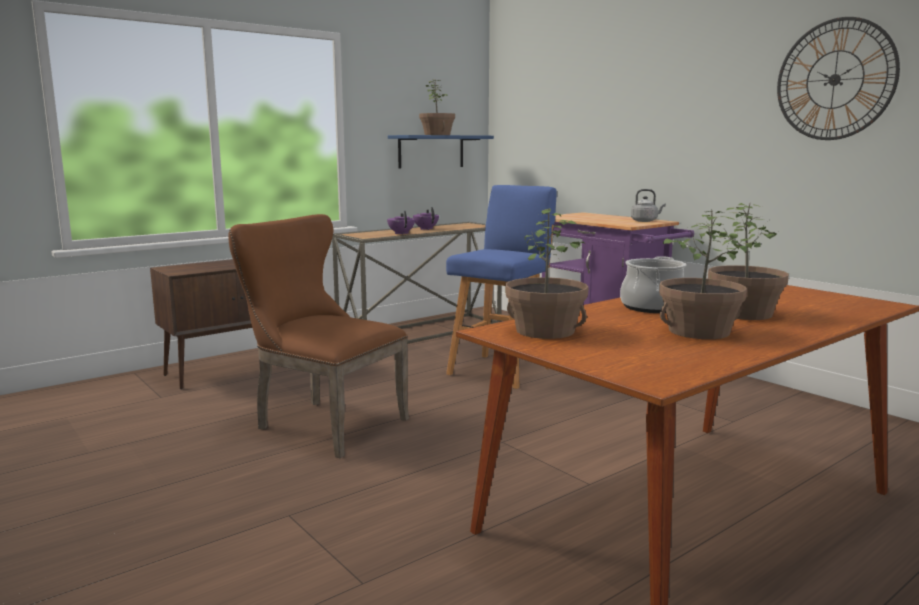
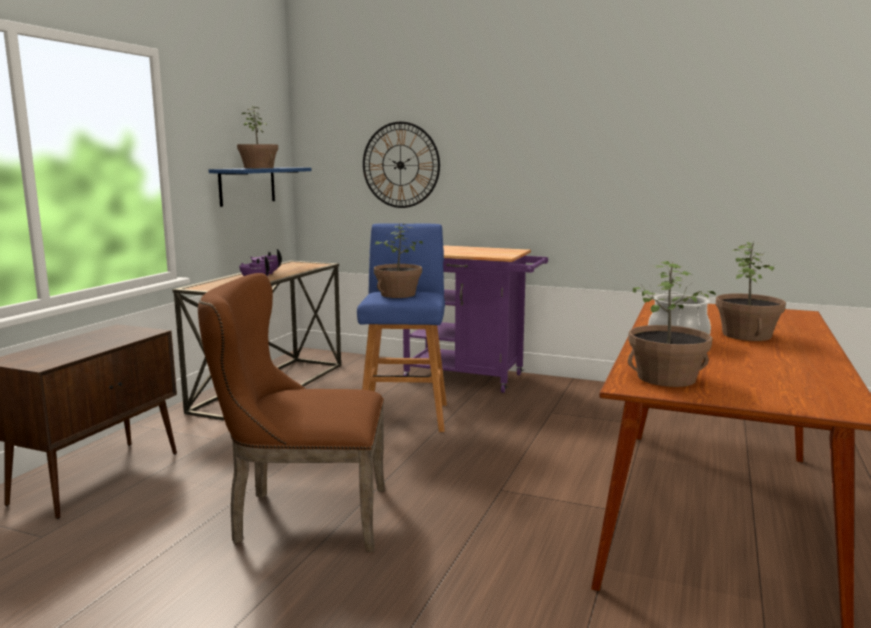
camera: 30 degrees left, 0 degrees up
(645, 221) = (504, 251): grey kettle -> none
(698, 331) = (761, 357): potted plant -> potted plant (398, 294)
(834, 79) = (670, 126): wall clock -> wall clock (400, 165)

